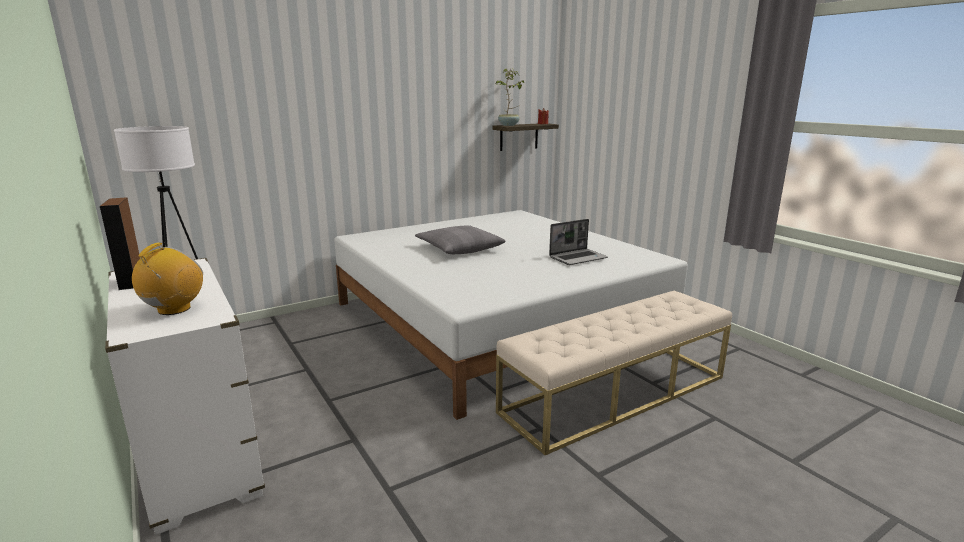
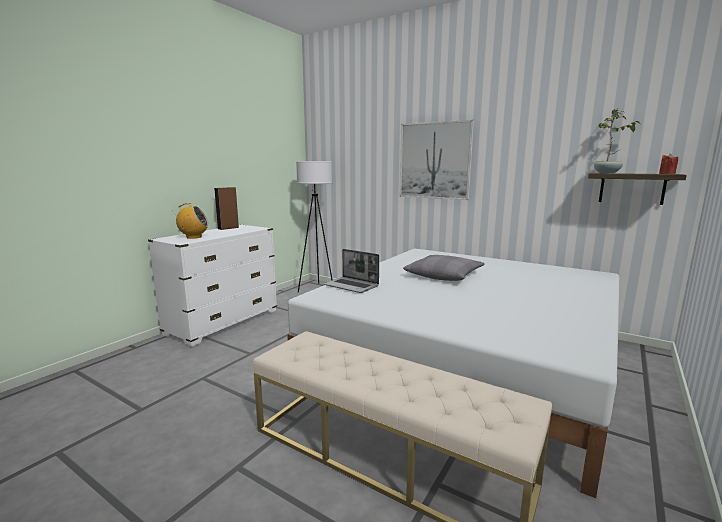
camera: 65 degrees right, 5 degrees down
(344, 118) = (435, 160): none -> picture
(578, 258) = (497, 315): laptop -> laptop (352, 286)

